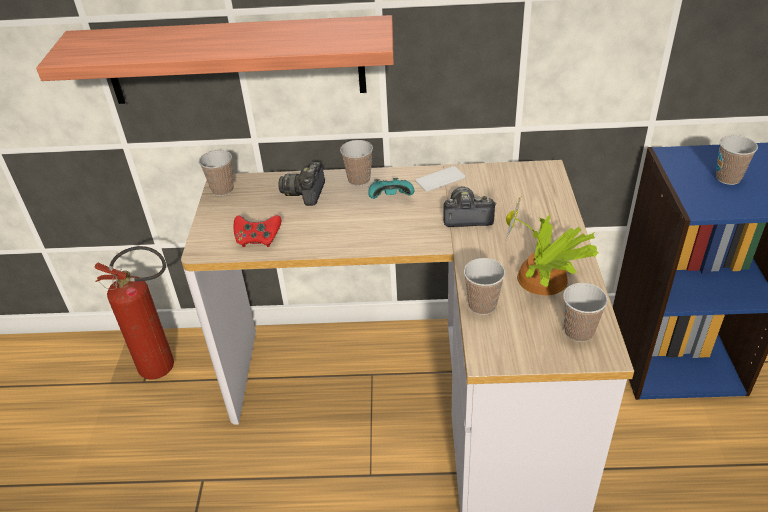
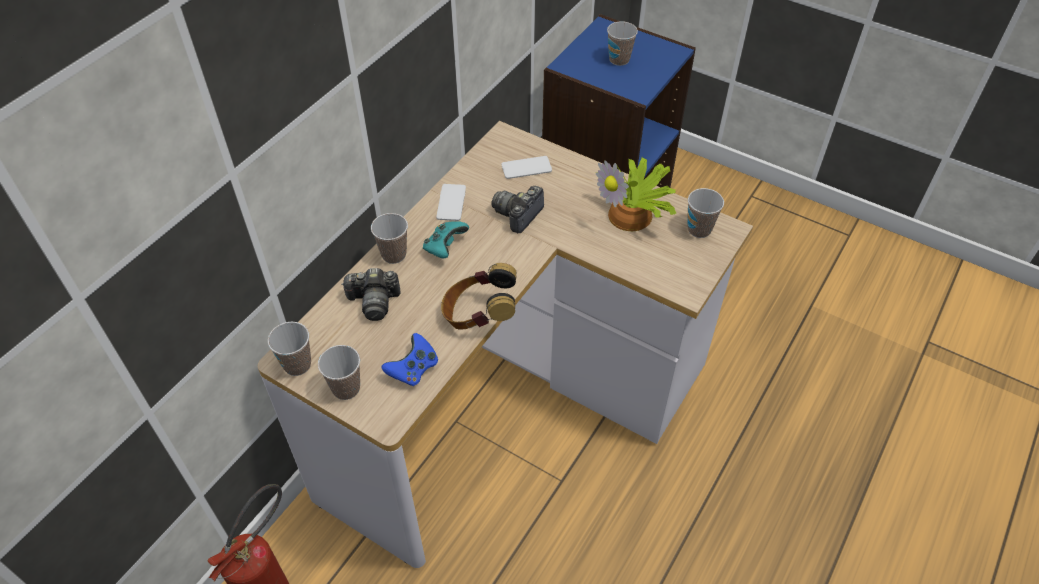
camera: 60 degrees left, 10 degrees up
(235, 61) = (250, 223): shelf -> none
(258, 239) = (413, 369): red game controller -> blue game controller
(306, 193) = (374, 302): camera -> camera turned 45 degrees counterclockwise
(337, 246) = (479, 316): none -> headphones
(482, 305) = (632, 264): cup -> cup (346, 388)
(525, 197) = (526, 168): none -> phone

